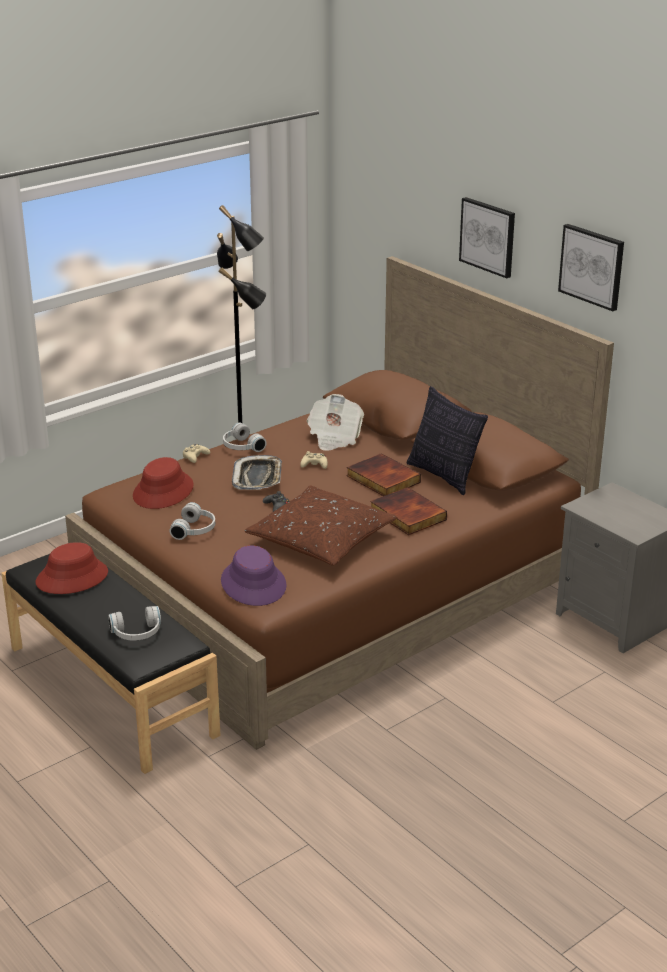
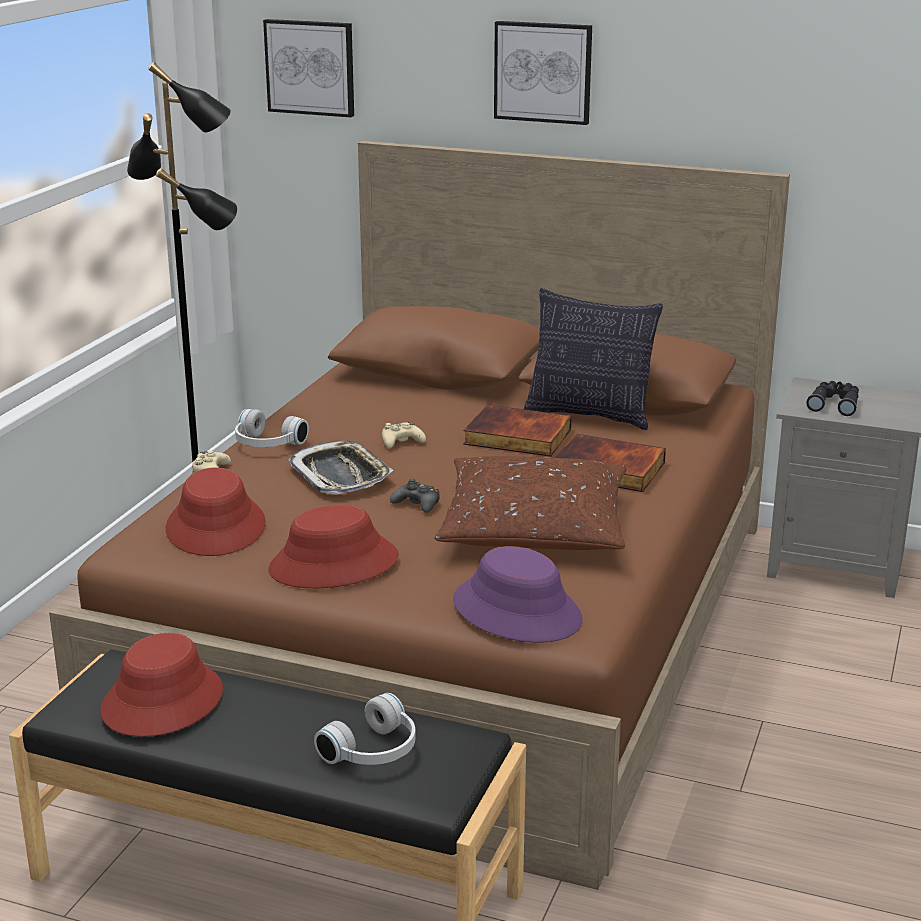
camera: 30 degrees left, 5 degrees down
(195, 530) = (334, 564): white headphones -> red hat
(334, 437) = (385, 405): newspaper -> none
(592, 266) = (739, 73): picture -> picture (310, 67)
(609, 509) = (834, 404): none -> black binoculars

